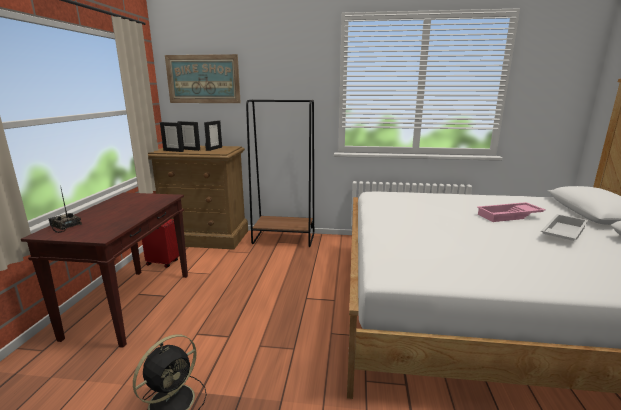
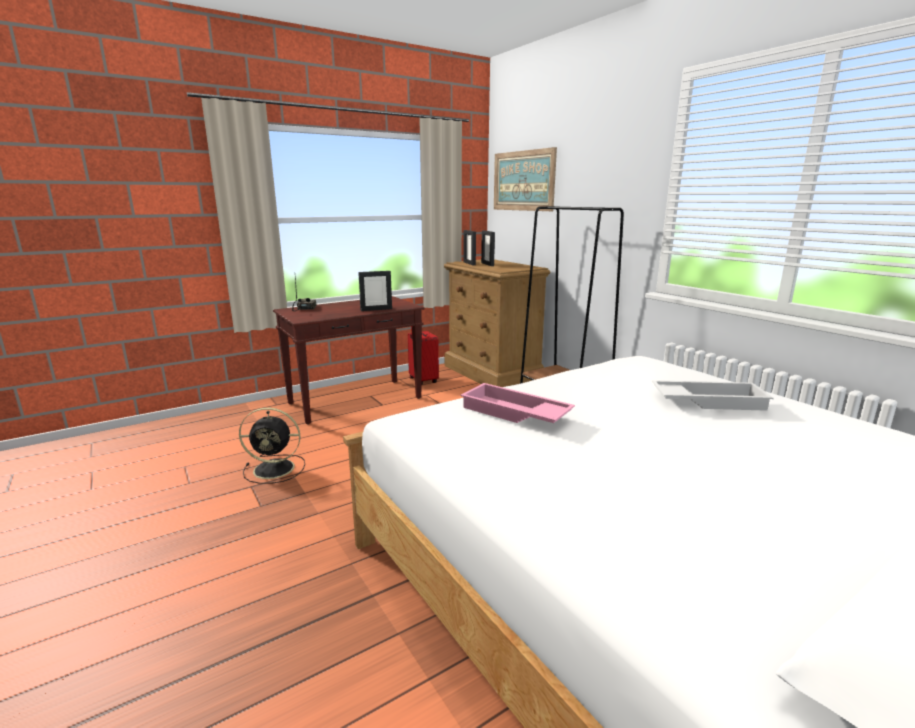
camera: 50 degrees right, 0 degrees up
(214, 149) = (510, 266): picture frame -> picture frame (376, 309)
(509, 216) = (767, 448): pink tray -> pink tray (513, 413)
(562, 233) = (796, 505): white tray -> white tray (708, 401)

